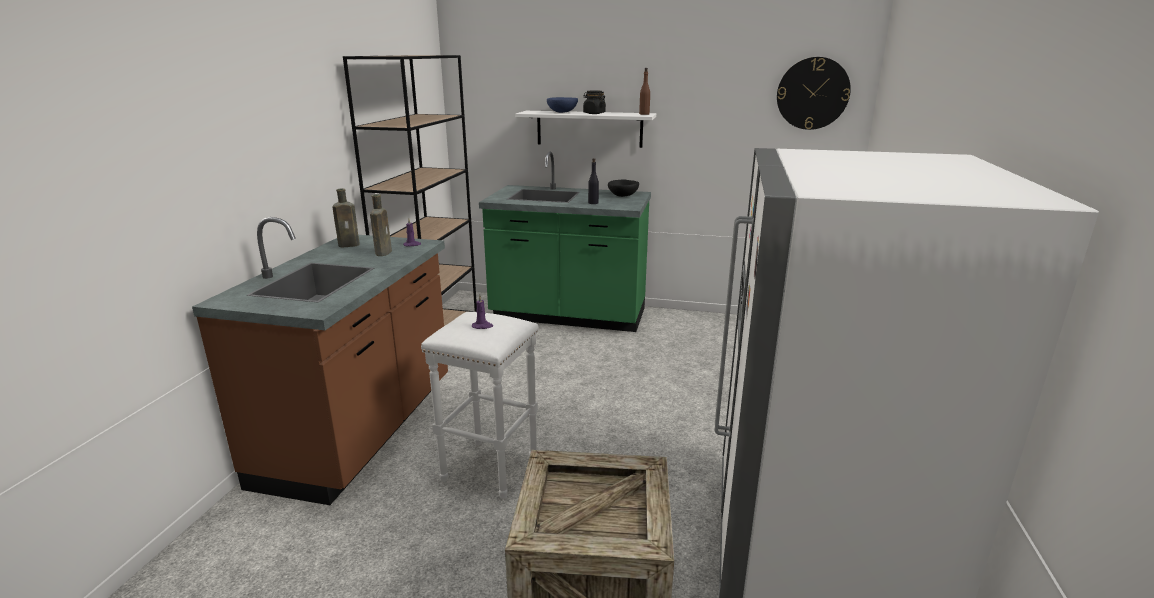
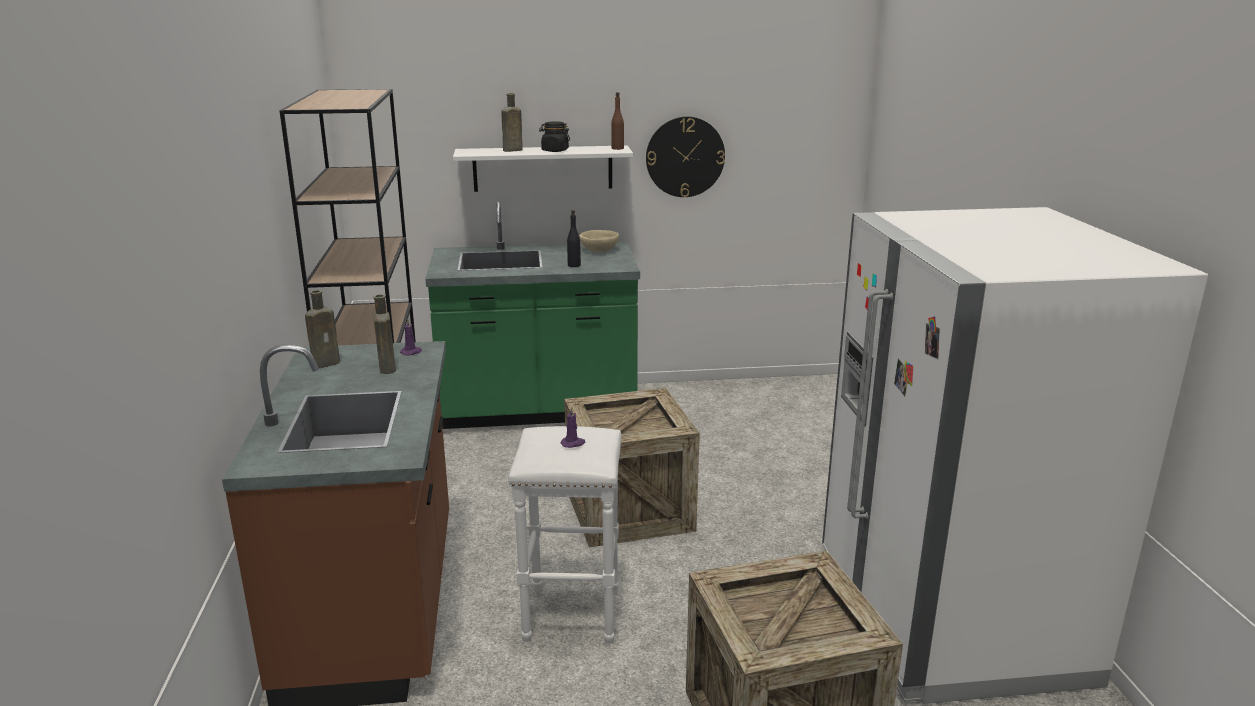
camera: 20 degrees left, 0 degrees up
(562, 112) = (511, 150): blue bowl -> brown bottle
(586, 398) = (629, 510): none -> crate
(623, 195) = (599, 250): black bowl -> beige bowl
(812, 93) = (805, 116): wall clock -> wall clock (685, 157)

